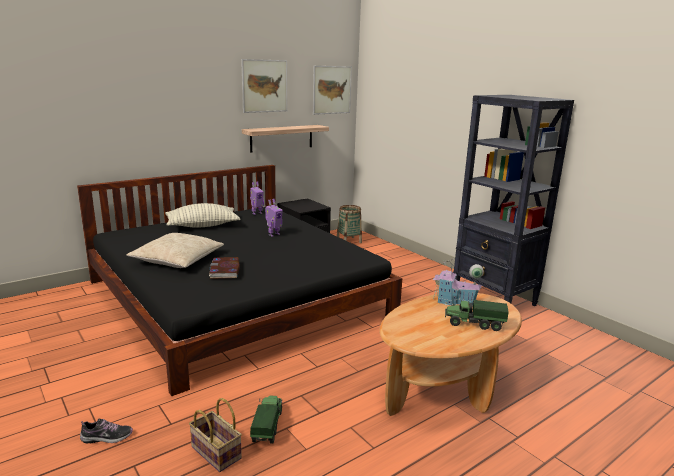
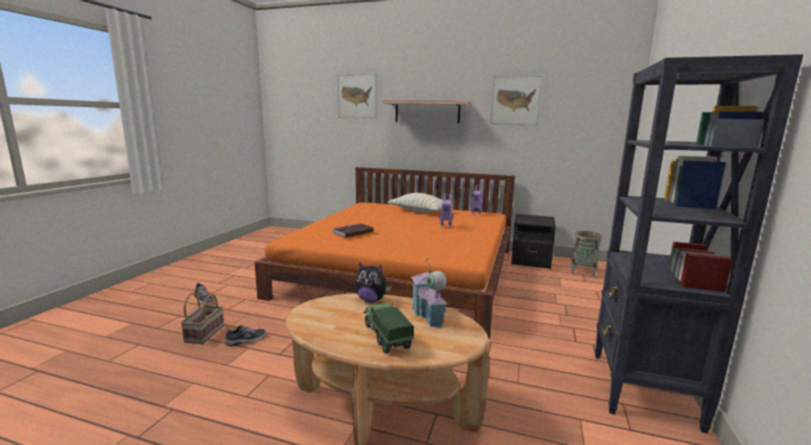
camera: 55 degrees right, 5 degrees down
(178, 259) = (353, 221): beige pillow -> none
(237, 297) = (403, 271): black bed -> orange bed
(267, 426) = (246, 340): toy truck -> shoe
(281, 138) = (530, 151): shelf -> shelf (427, 111)
(332, 90) = (601, 105): picture -> picture (357, 96)
(409, 311) = (371, 300): none -> plush toy

